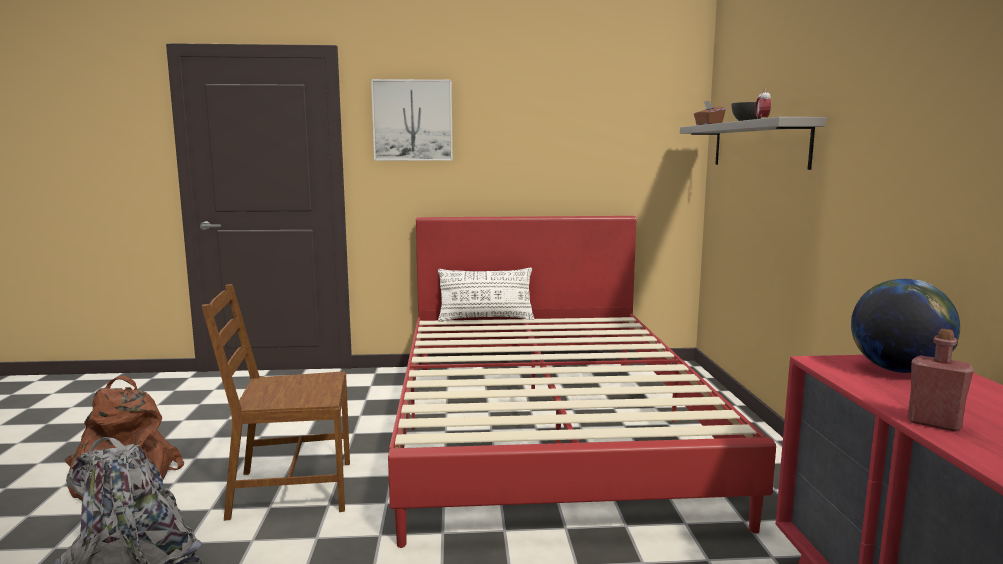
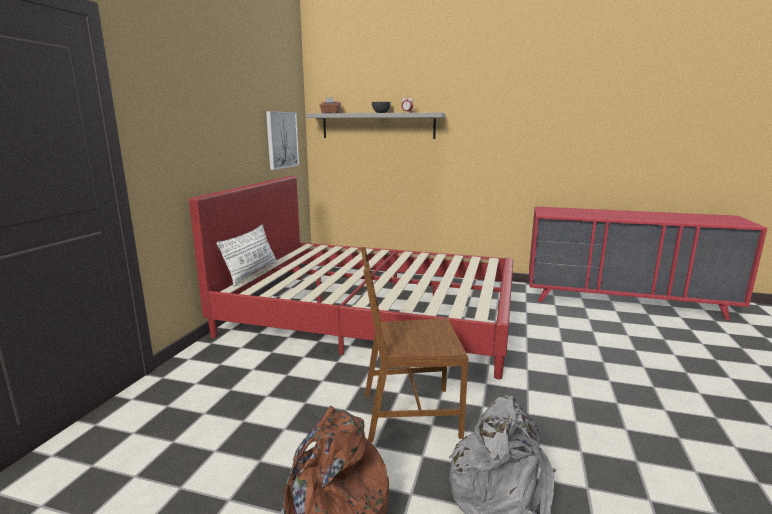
camera: 70 degrees left, 5 degrees up
(290, 490) = (409, 414): brown chair -> brown chair turned 75 degrees clockwise
(412, 120) = (171, 100): picture -> picture (282, 140)
(898, 370) = (556, 211): globe -> none
(934, 423) = (610, 217): red bottle -> none

